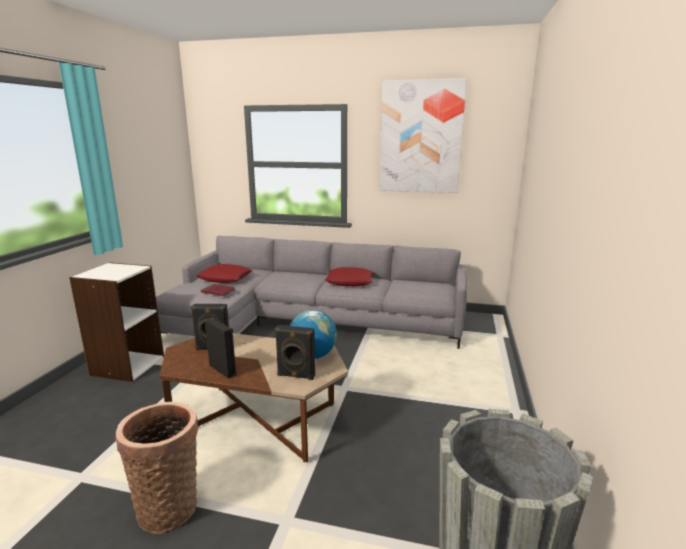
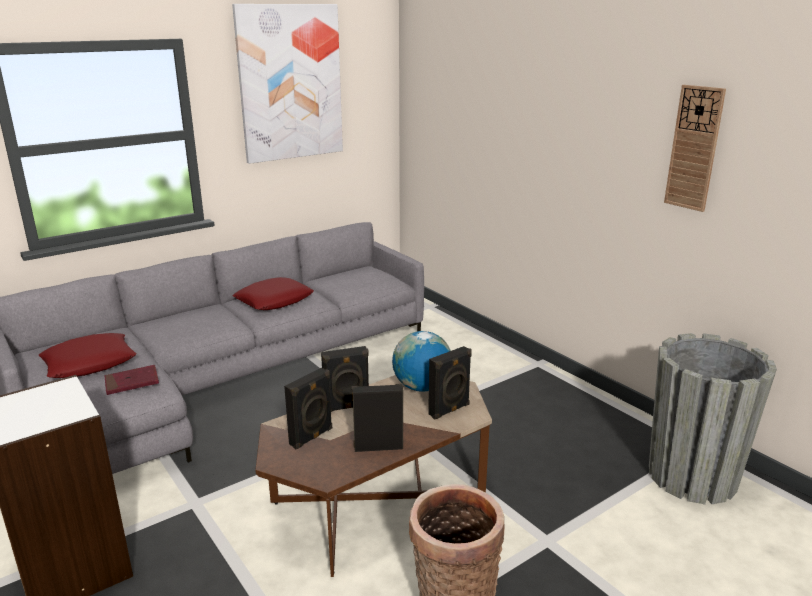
camera: 50 degrees left, 5 degrees up
(257, 344) = (347, 407): none -> black speaker
(613, 193) = (694, 148): none -> wall clock

